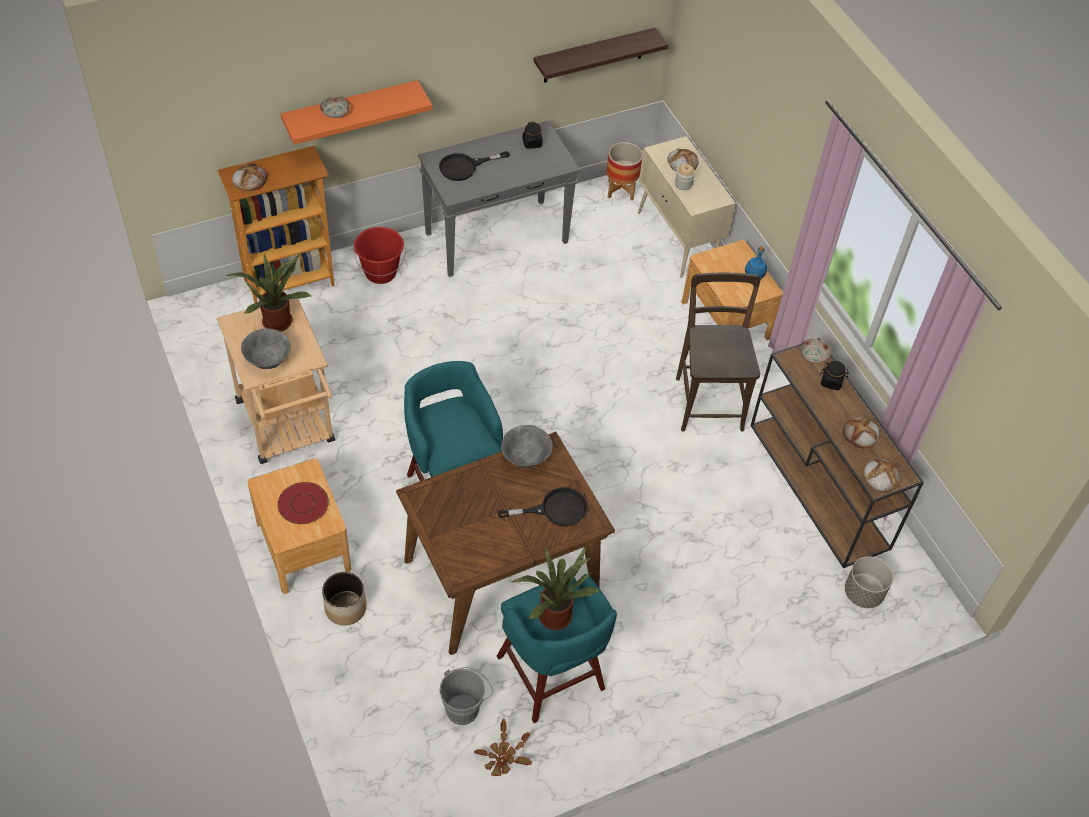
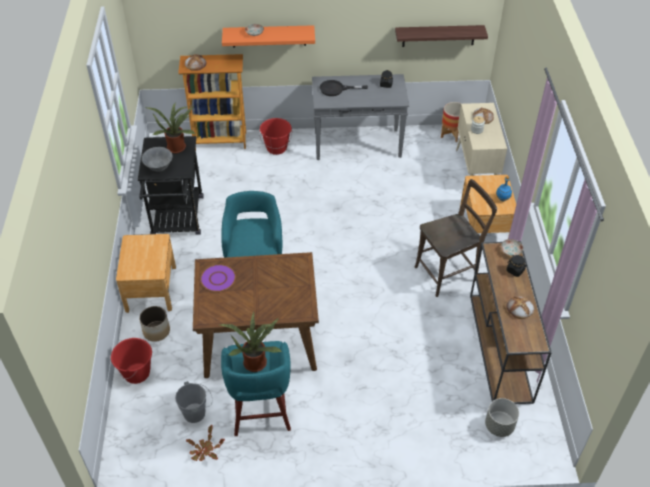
camera: 25 degrees right, 5 degrees down
(288, 428) = (177, 220): beige cart -> black cart
(303, 504) = (147, 257): red plate -> none
(350, 679) = (137, 373): none -> red bucket
(445, 509) = (218, 278): none -> purple plate
(526, 458) = (284, 263): grey bowl -> none
(555, 509) = (286, 298): black frying pan -> none
(708, 400) = (448, 273): brown chair -> brown chair turned 45 degrees clockwise
(880, 476) = (521, 339): bread -> none

